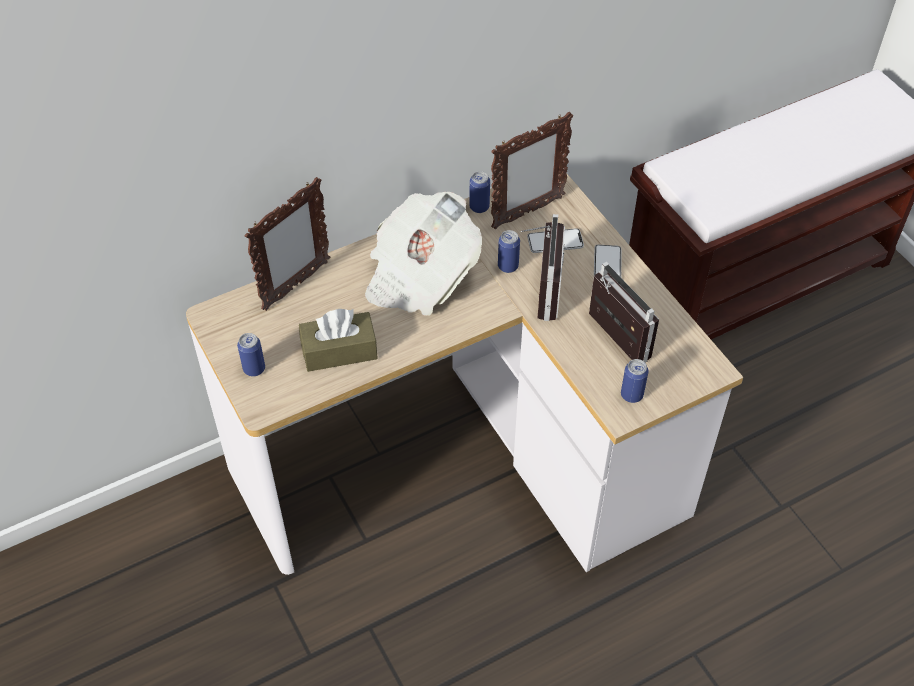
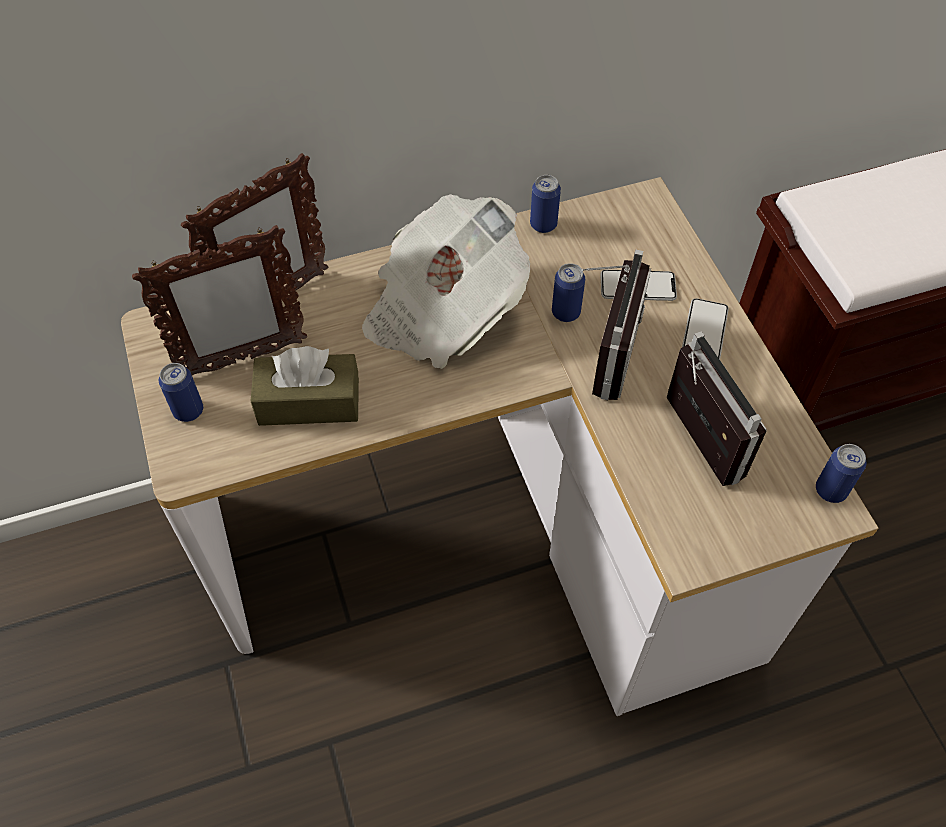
camera: 10 degrees right, 5 degrees up
(527, 213) = (606, 241): picture frame -> picture frame (243, 359)
(631, 395) = (708, 531): can -> can (830, 490)

